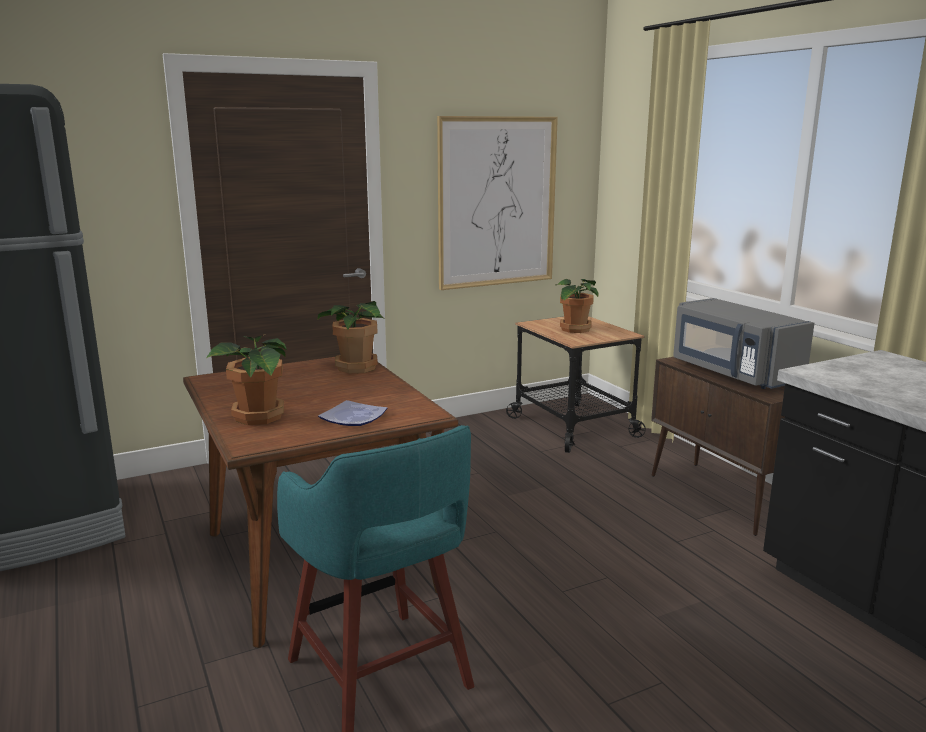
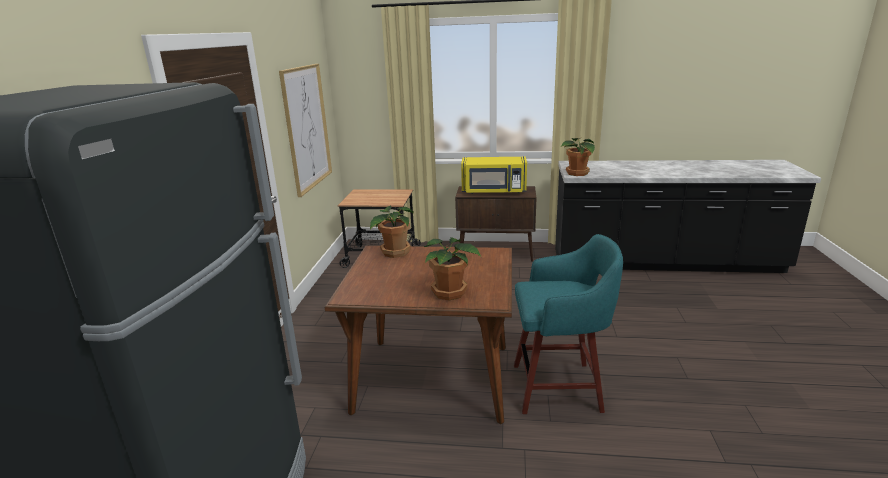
camera: 55 degrees left, 5 degrees up
(354, 418) = (483, 268): plate -> none
(574, 329) = (376, 197): potted plant -> potted plant (577, 173)
(733, 373) = (494, 191): grey microwave -> yellow microwave

